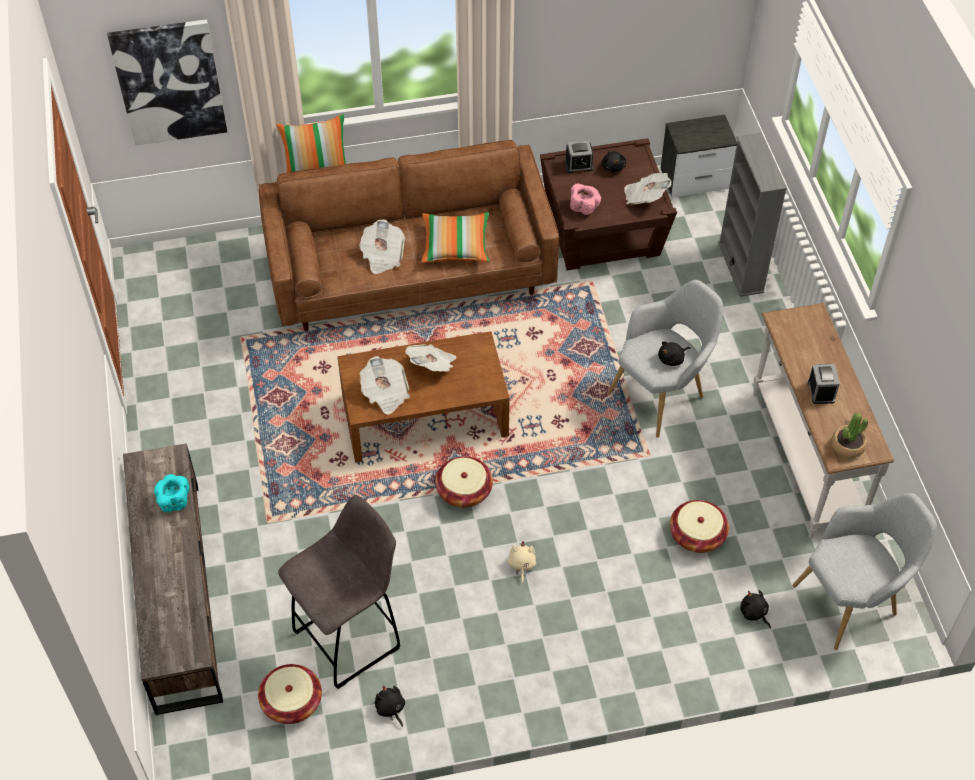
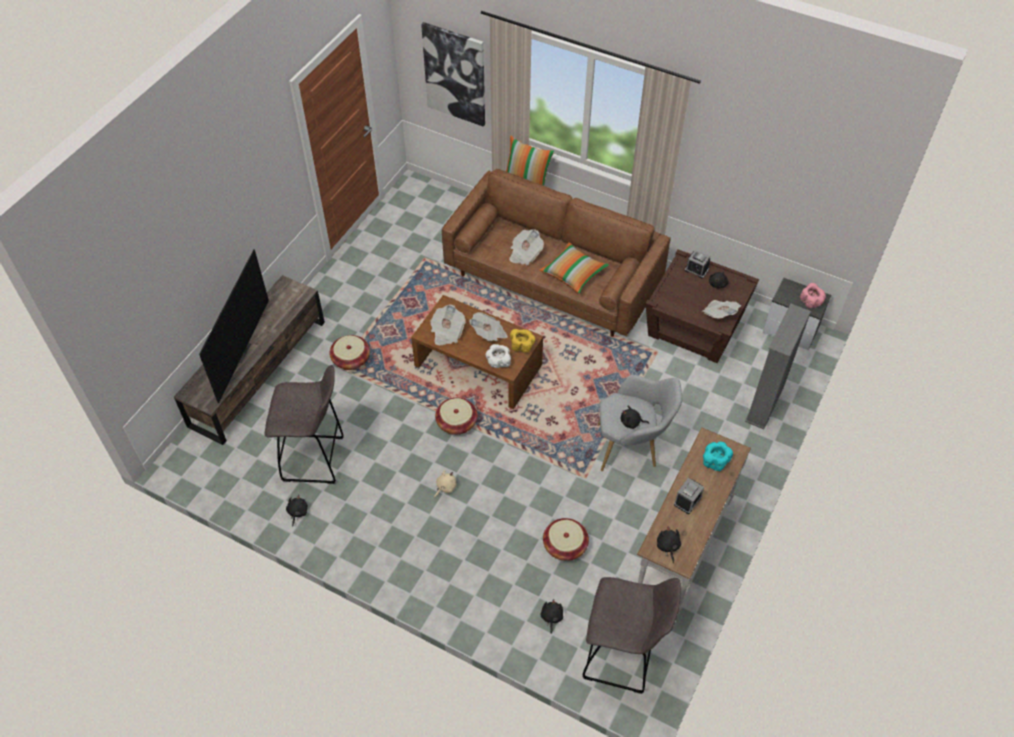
camera: 40 degrees right, 0 degrees up
(166, 574) = (238, 351): none -> television
(173, 500) = (280, 316): turquoise bowl -> turquoise bowl (715, 461)
(292, 702) = (254, 470): basket -> basket (351, 359)
(474, 389) = (498, 363): none -> white bowl
(480, 355) = (522, 346): none -> yellow bowl
(584, 207) = (673, 297): pink bowl -> pink bowl (811, 302)
(847, 446) = (668, 547): potted plant -> black plush toy
(852, 600) = (621, 657): grey armchair -> grey stool

